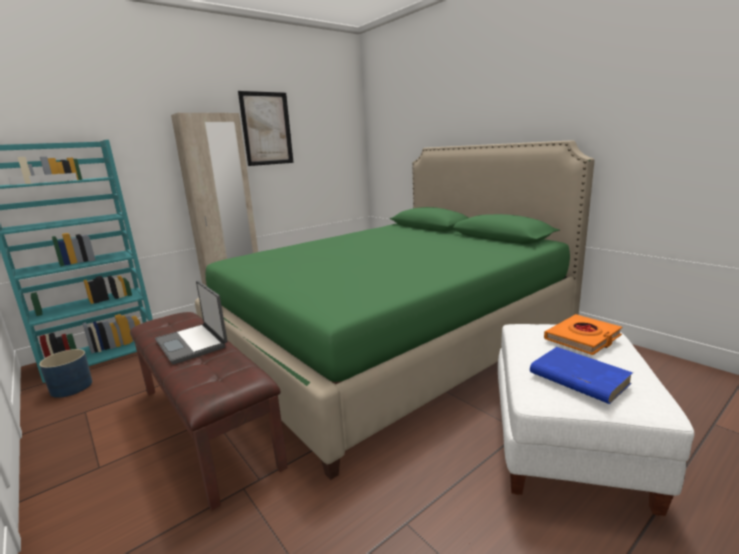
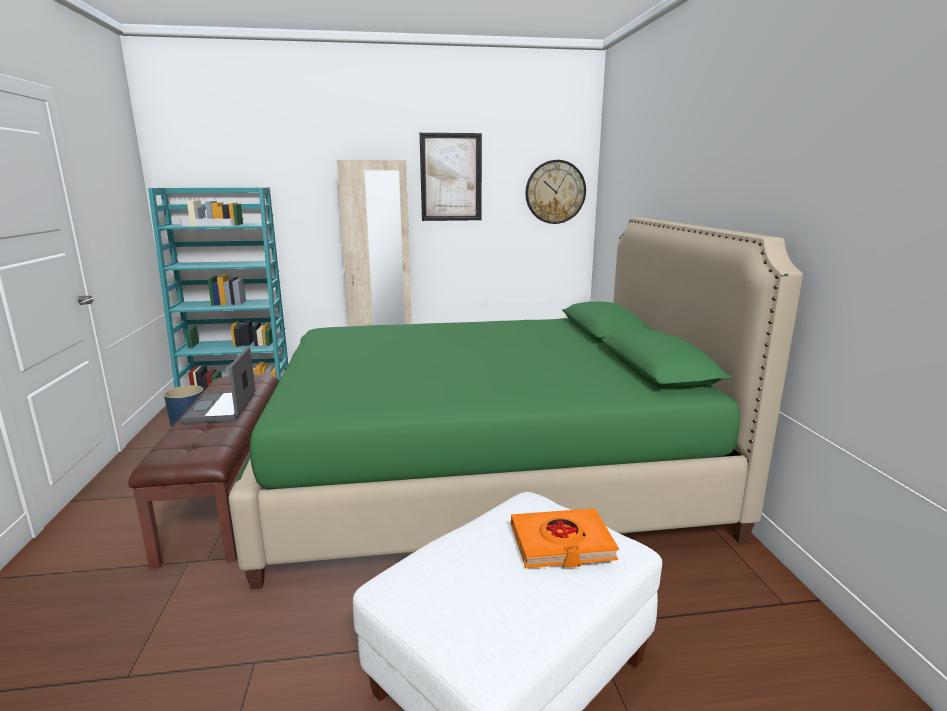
camera: 30 degrees right, 0 degrees up
(340, 138) = (555, 192): none -> wall clock
(577, 378) = (458, 586): blue book -> none

